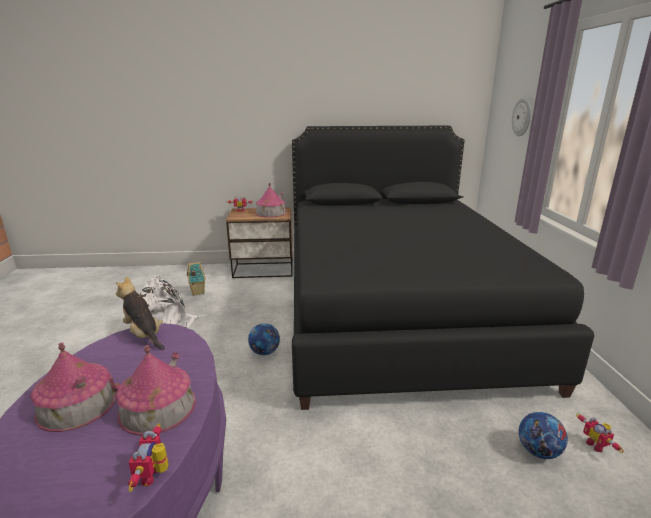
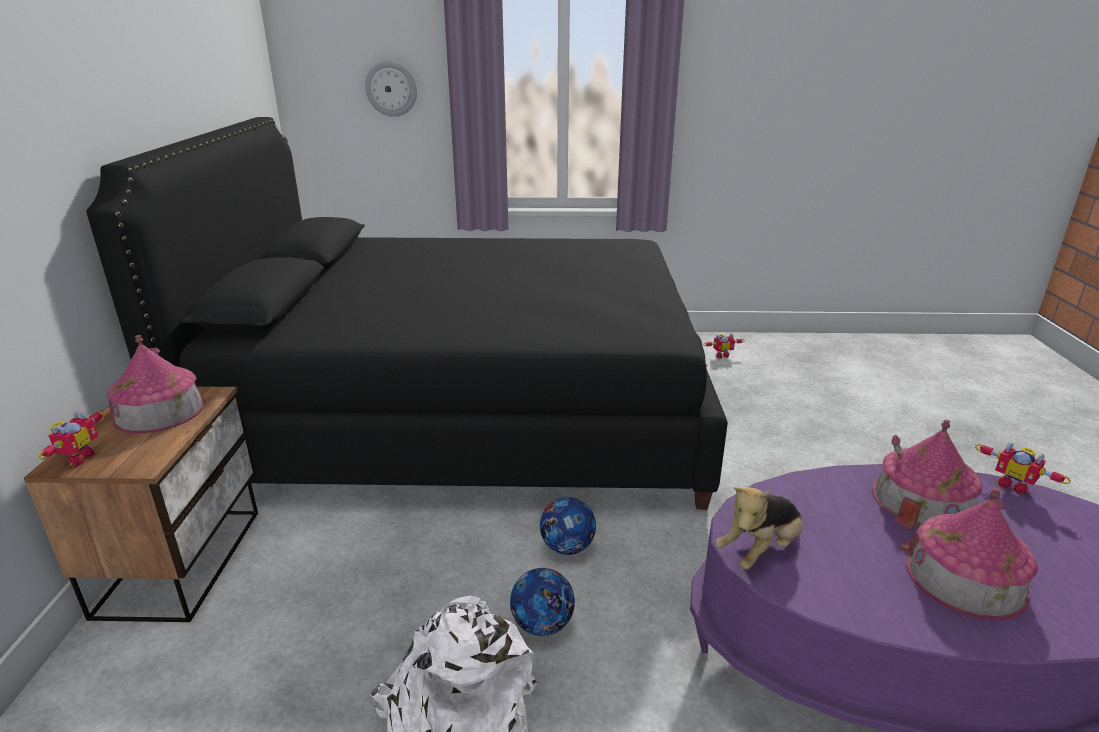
camera: 85 degrees left, 5 degrees up
(155, 475) = (1013, 485): toy robot -> toy robot turned 45 degrees clockwise
(197, 292) = (247, 691): toy house -> none
(538, 451) = (735, 379): football -> football (542, 624)

